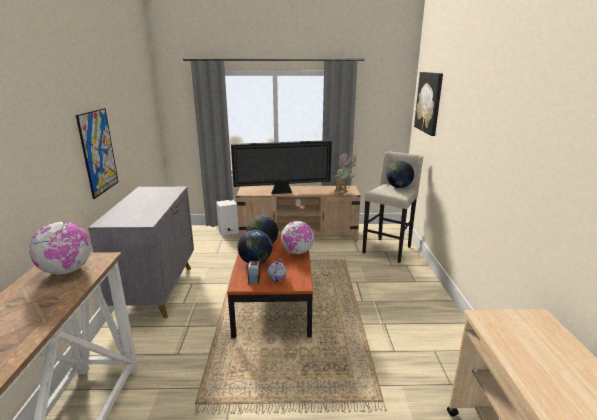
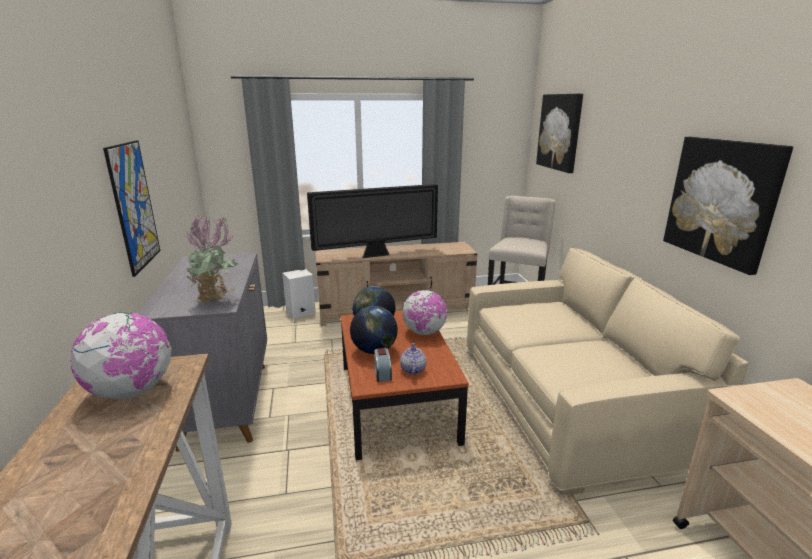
camera: 10 degrees left, 0 degrees up
(343, 192) = (454, 250): potted plant -> potted plant (217, 301)
(398, 187) = (527, 240): globe -> none
(405, 314) = (568, 400): none -> beige sofa
(514, 166) = (721, 200): none -> picture

